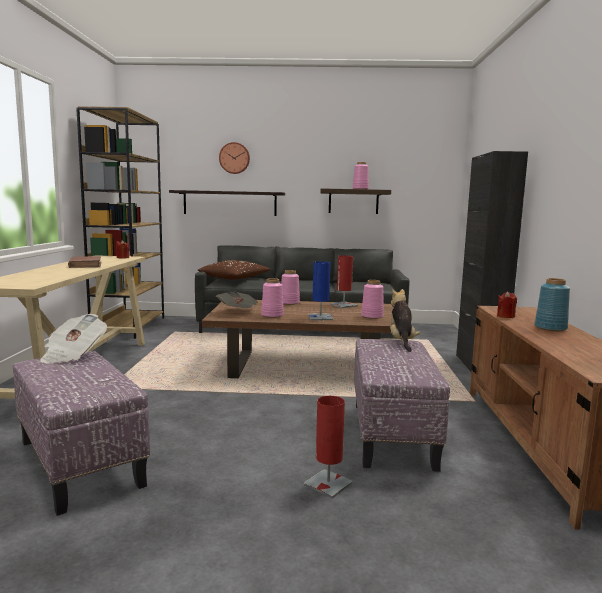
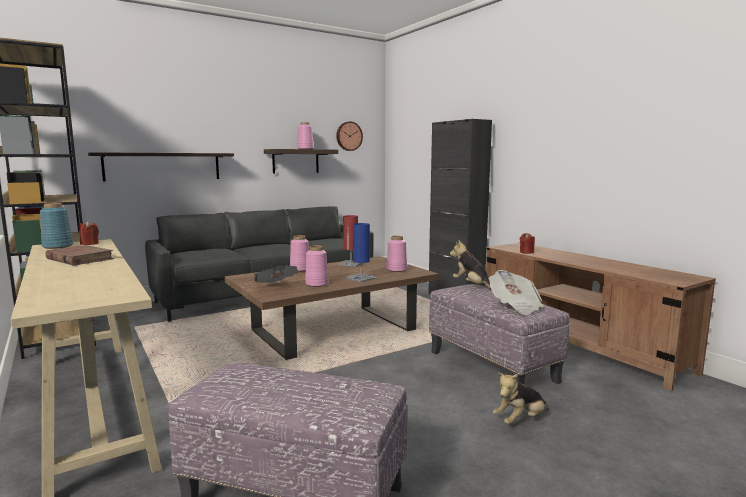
camera: 35 degrees left, 0 degrees up
(73, 355) = (238, 372): newspaper -> newspaper (515, 306)
(234, 158) = (165, 114): wall clock -> wall clock (348, 136)
(234, 278) = (196, 252): brown pillow -> none
(328, 484) = (520, 420): red table lamp -> plush toy
(550, 328) = (569, 256): blue vase -> blue vase (57, 246)

